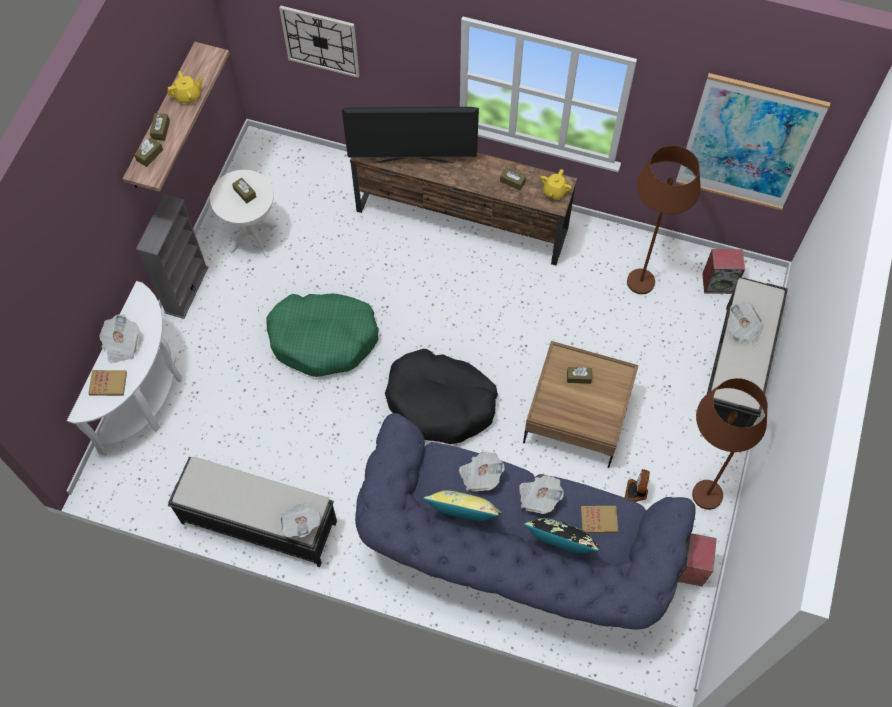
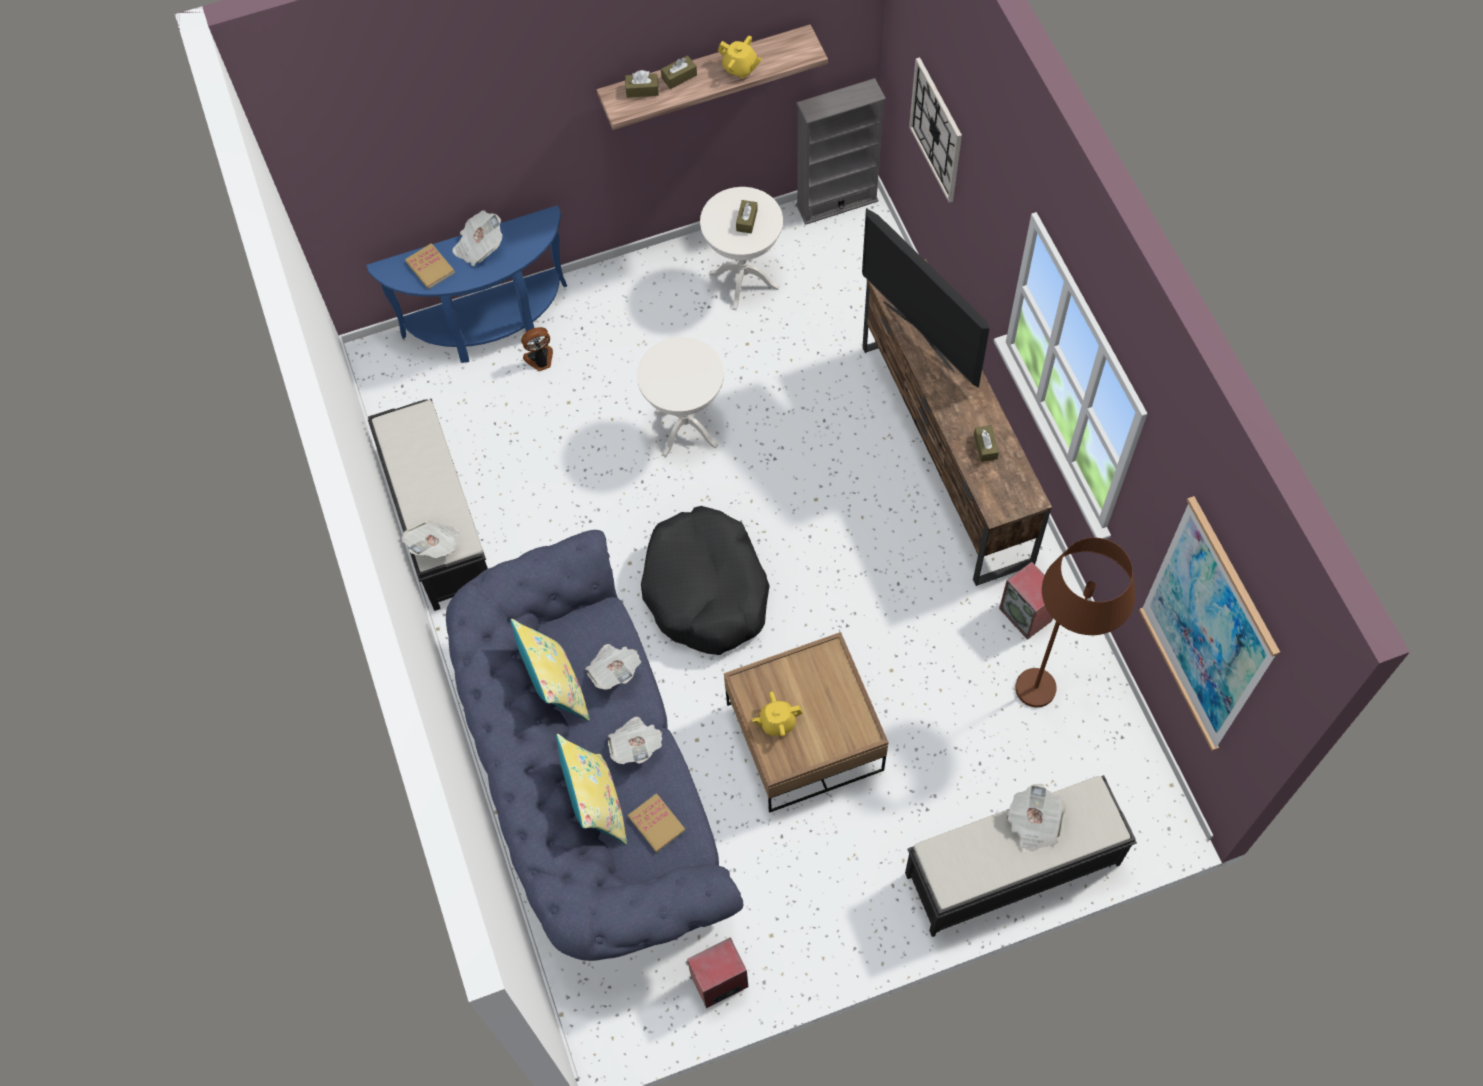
camera: 55 degrees right, 0 degrees up
(146, 397) = (490, 326): white console table -> blue console table
(186, 290) = (633, 269): grey bookcase -> grey bookcase (837, 203)
(323, 339) = (685, 428): green dog bed -> white side table
(554, 191) = (1012, 496): yellow teapot -> yellow teapot (777, 722)
(559, 545) = (596, 804): black pillow -> yellow pillow
(578, 377) = (820, 691): brown tissue box -> none
(636, 492) = (764, 862): fan -> fan (540, 360)
(697, 481) = (831, 918): brown floor lamp -> none
(718, 283) = (1112, 774): speaker -> speaker (1026, 615)

